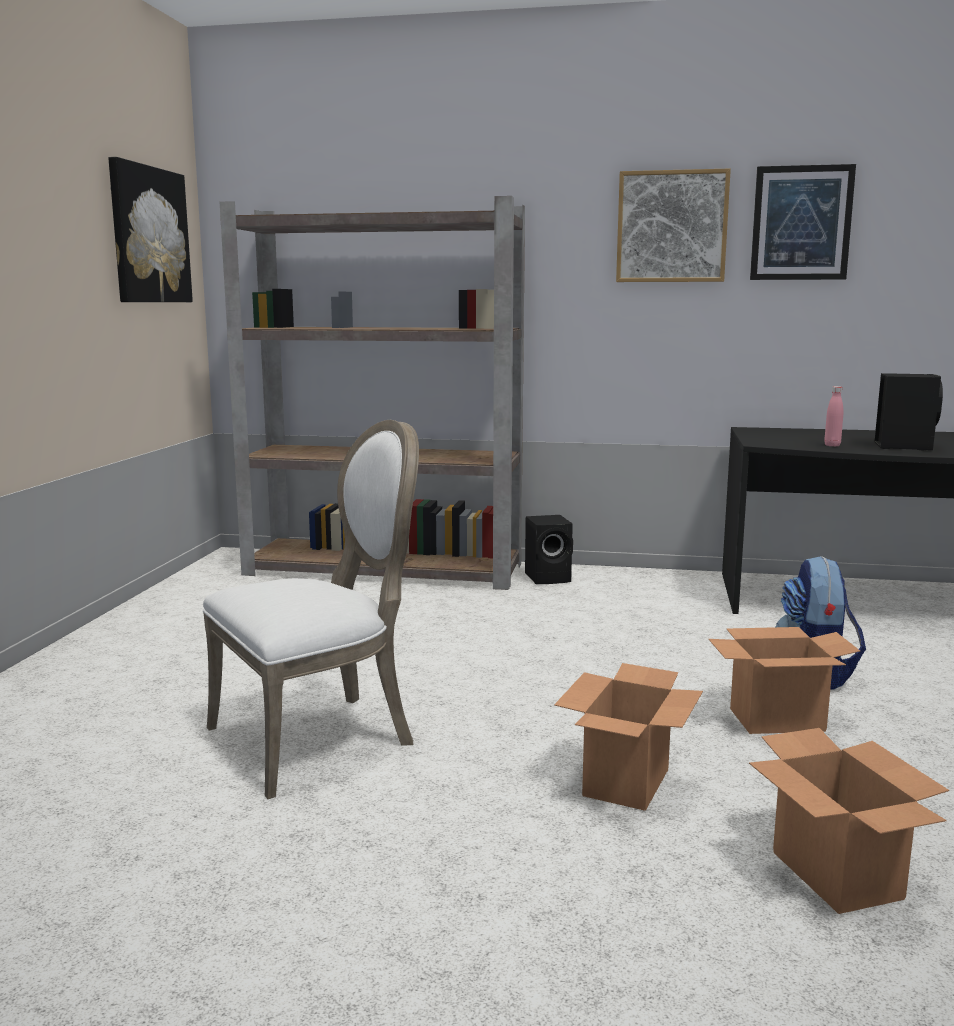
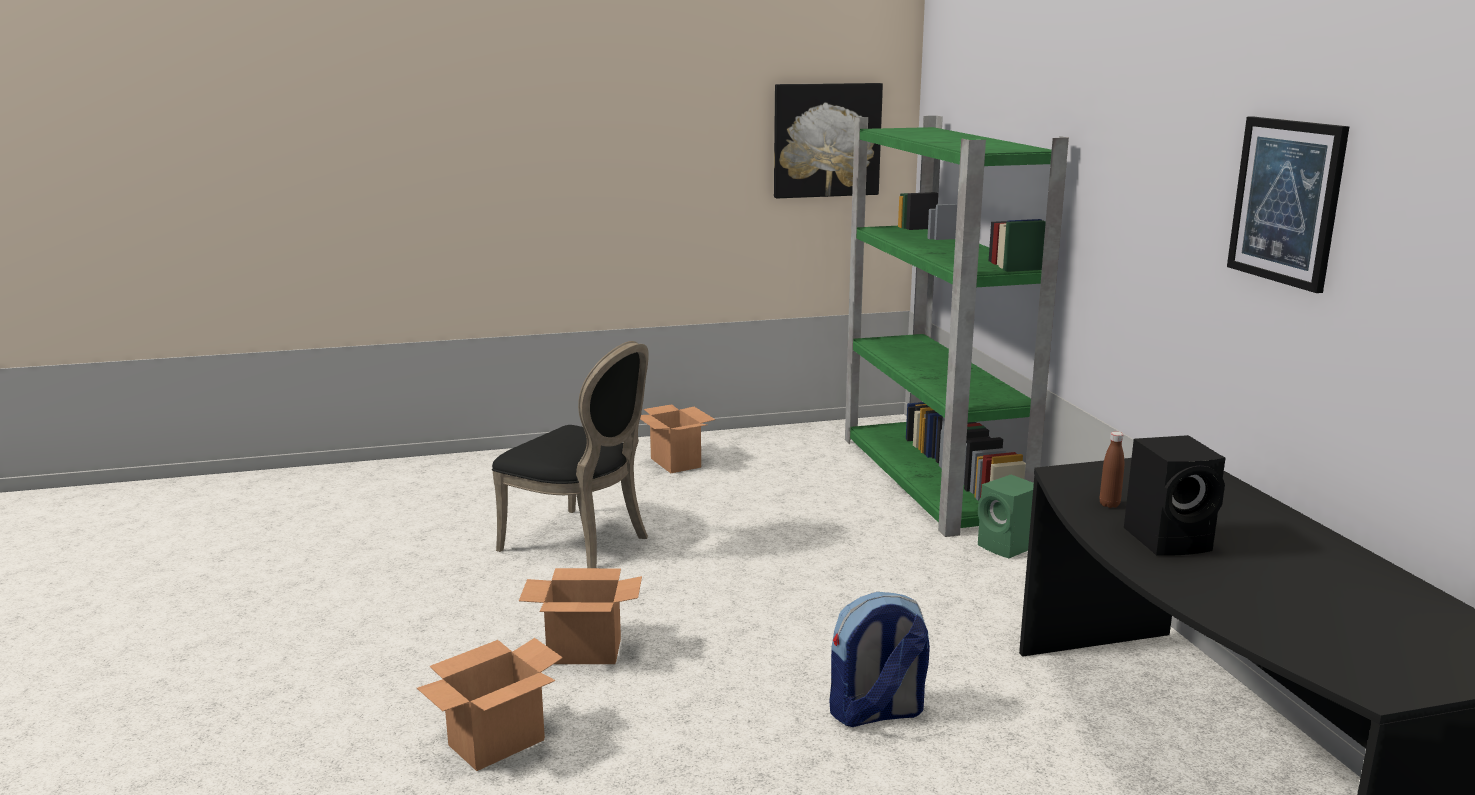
camera: 65 degrees right, 5 degrees up
(320, 737) = (581, 543): white chair -> black chair
(384, 569) = (931, 479): brown bookcase -> green bookcase
(549, 578) = (1008, 547): black speaker -> green speaker
(671, 227) = (1175, 181): picture -> none
(776, 720) = (744, 701): cardboard box -> cardboard box (675, 462)
(832, 445) = (1109, 504): pink bottle -> brown bottle

